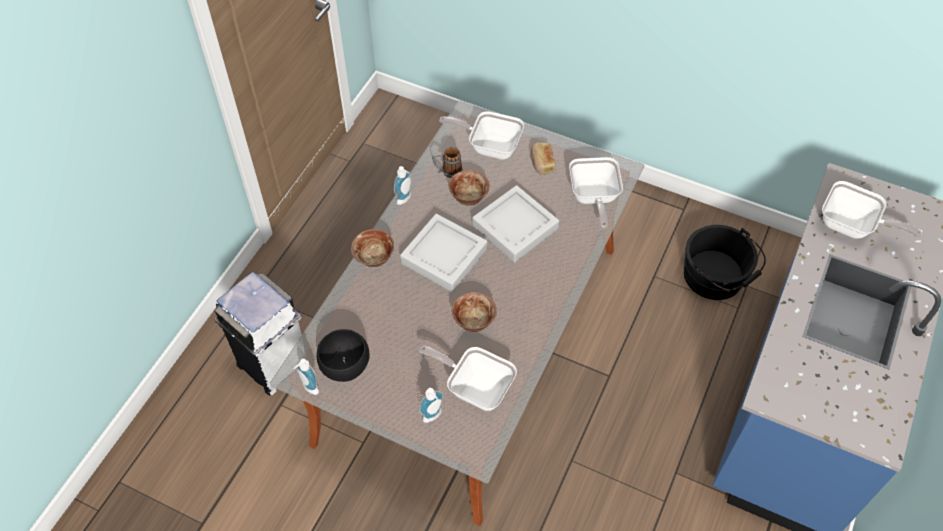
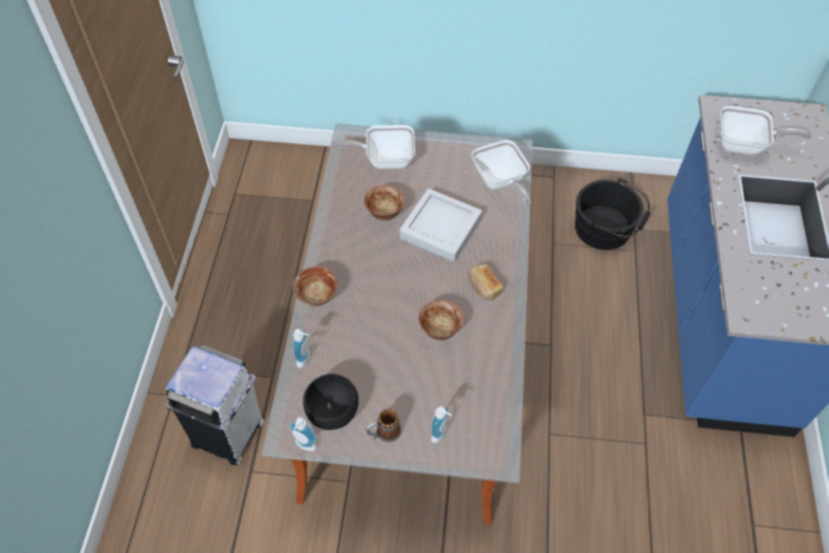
camera: 20 degrees left, 0 degrees up
(405, 199) = (324, 231): soap dispenser -> soap dispenser (305, 359)
(444, 256) = (385, 275): grey tray -> none
(447, 171) = (354, 193): mug -> mug (383, 434)
(475, 387) = (468, 392): frying pan -> none
(542, 163) = (439, 162): bread -> bread (484, 287)

